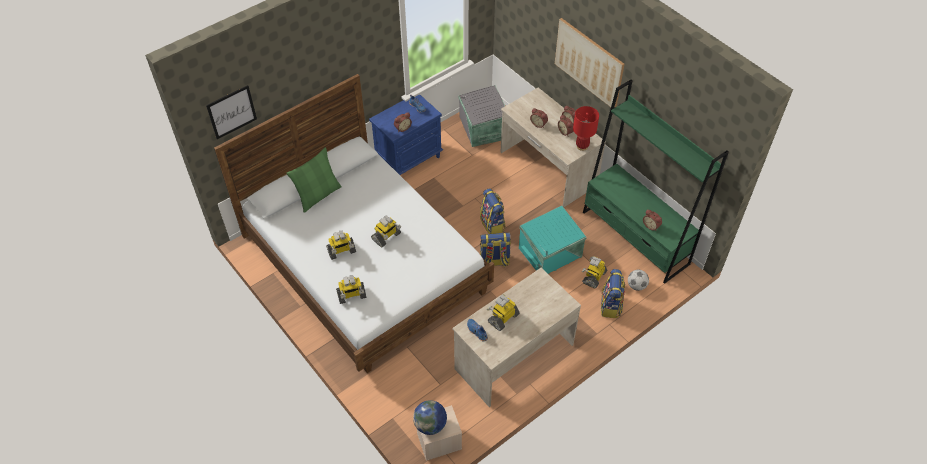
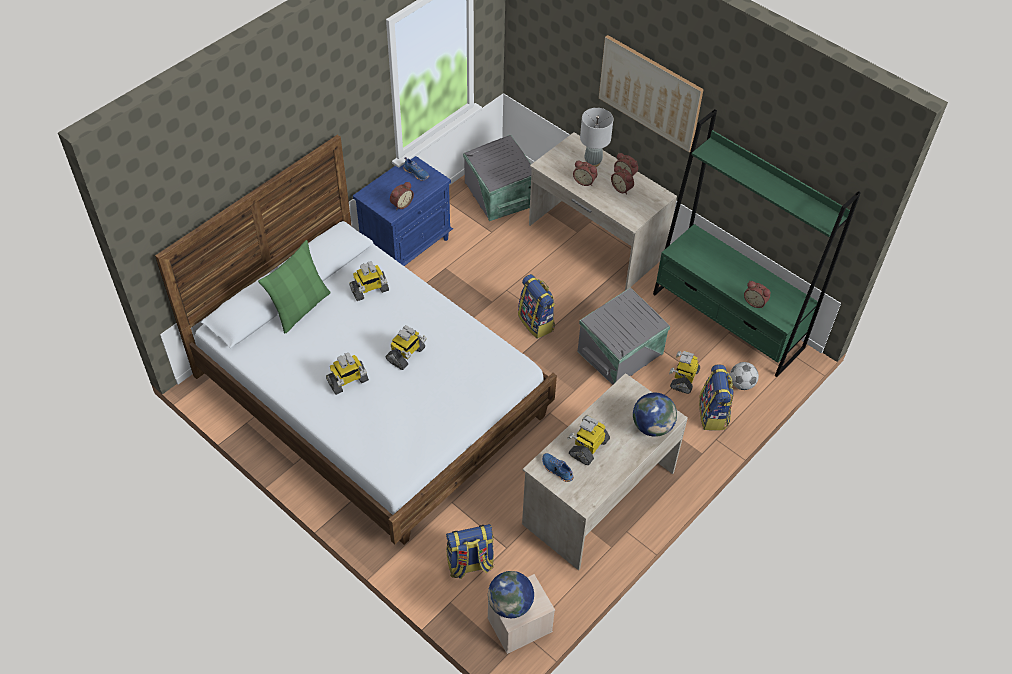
camera: 10 degrees left, 0 degrees up
(231, 112) = (177, 203): picture -> none
(351, 295) = (373, 440): toy robot -> toy robot (369, 290)
(494, 261) = (548, 372): backpack -> backpack (470, 564)
(547, 110) = (592, 162): none -> grey table lamp
(551, 253) = (621, 353): turquoise storage box -> grey storage box
(553, 308) = (652, 426): none -> globe
(582, 146) = (647, 205): red table lamp -> none

